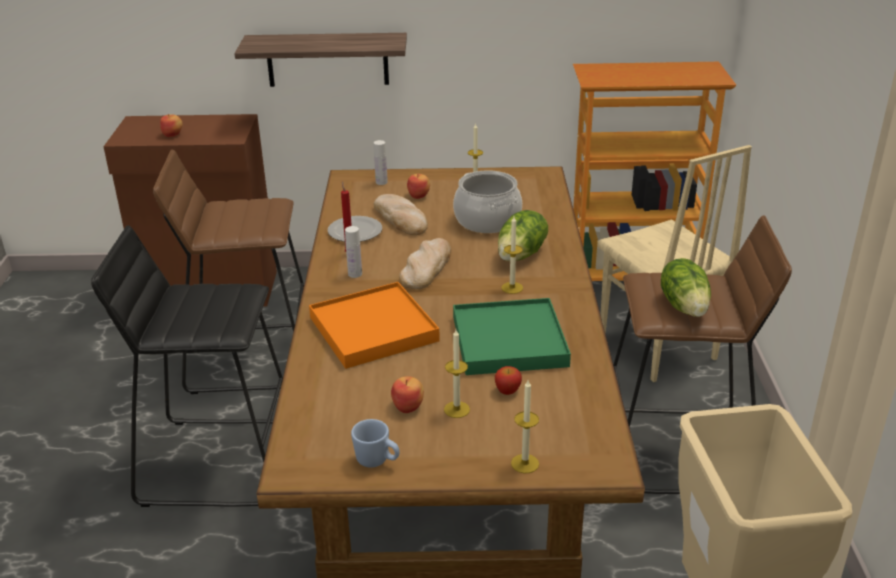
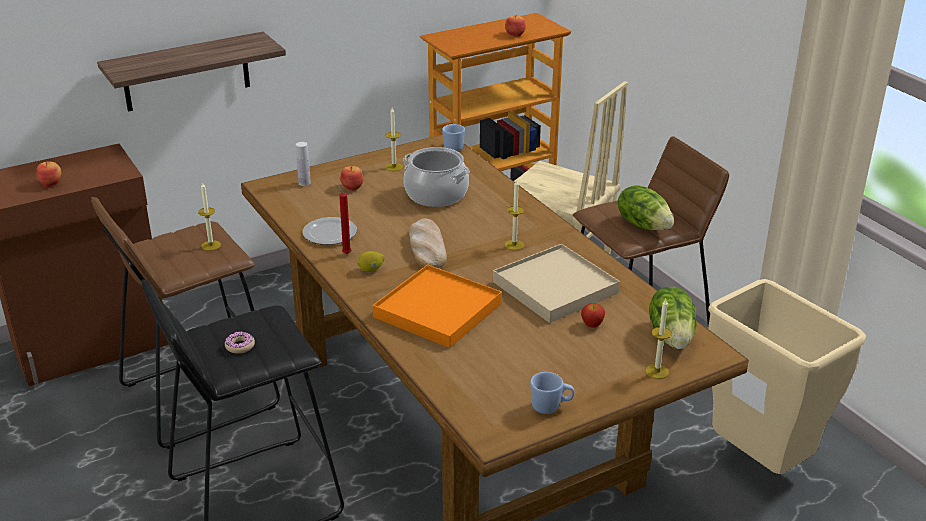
camera: 30 degrees left, 0 degrees up
(193, 311) = (240, 346): none -> donut
(355, 274) = (371, 270): white bottle -> lemon
(401, 218) = (359, 211): bread -> none
(408, 406) = (530, 360): apple -> apple (515, 34)
(456, 409) = (569, 350): candle -> candle (211, 245)
(508, 341) = (555, 287): green tray -> beige tray
(522, 255) = (494, 216): lettuce -> lettuce (672, 336)
(548, 180) = (452, 147): none -> blue mug

